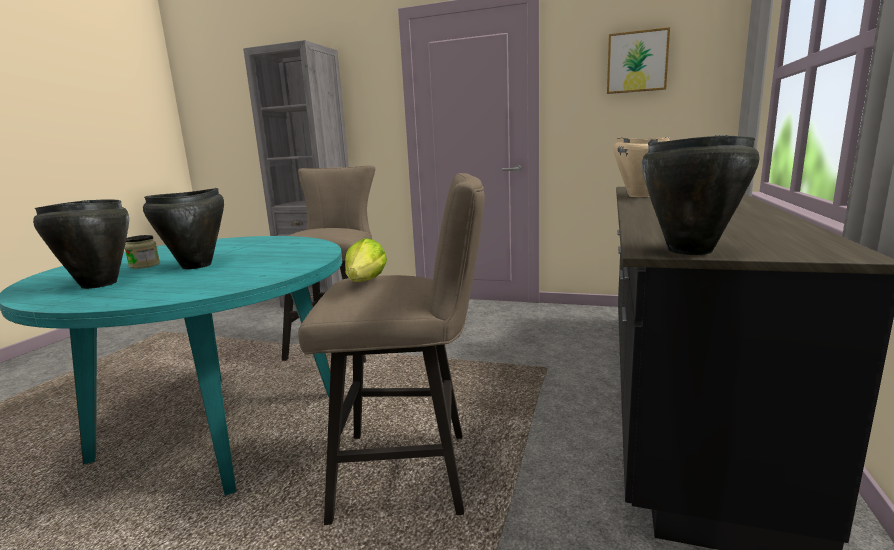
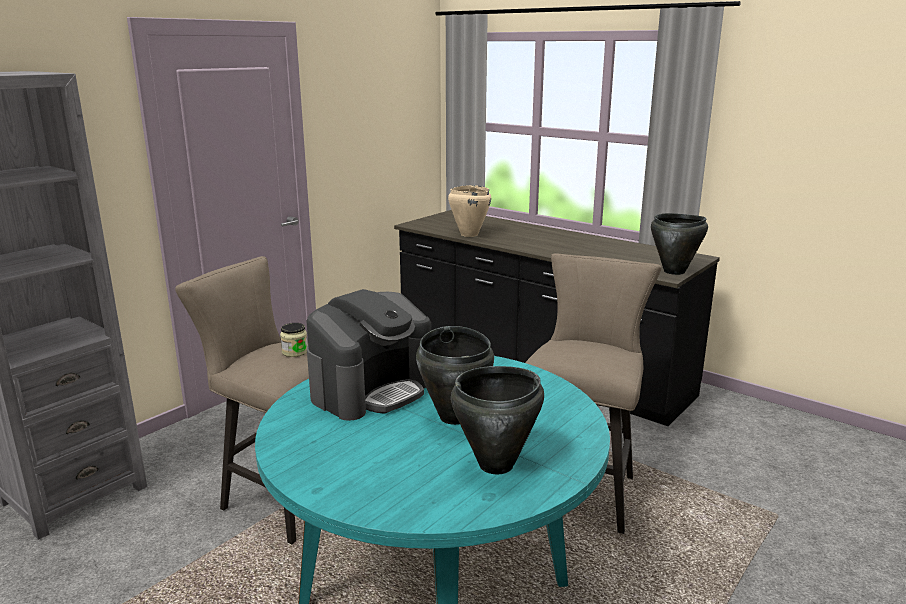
camera: 70 degrees left, 5 degrees up
(144, 265) = (413, 448): jar -> jar (295, 352)
(253, 246) = (372, 389): none -> coffee machine
(362, 285) = (587, 356): lettuce -> none
(637, 62) = (374, 105): picture -> none

